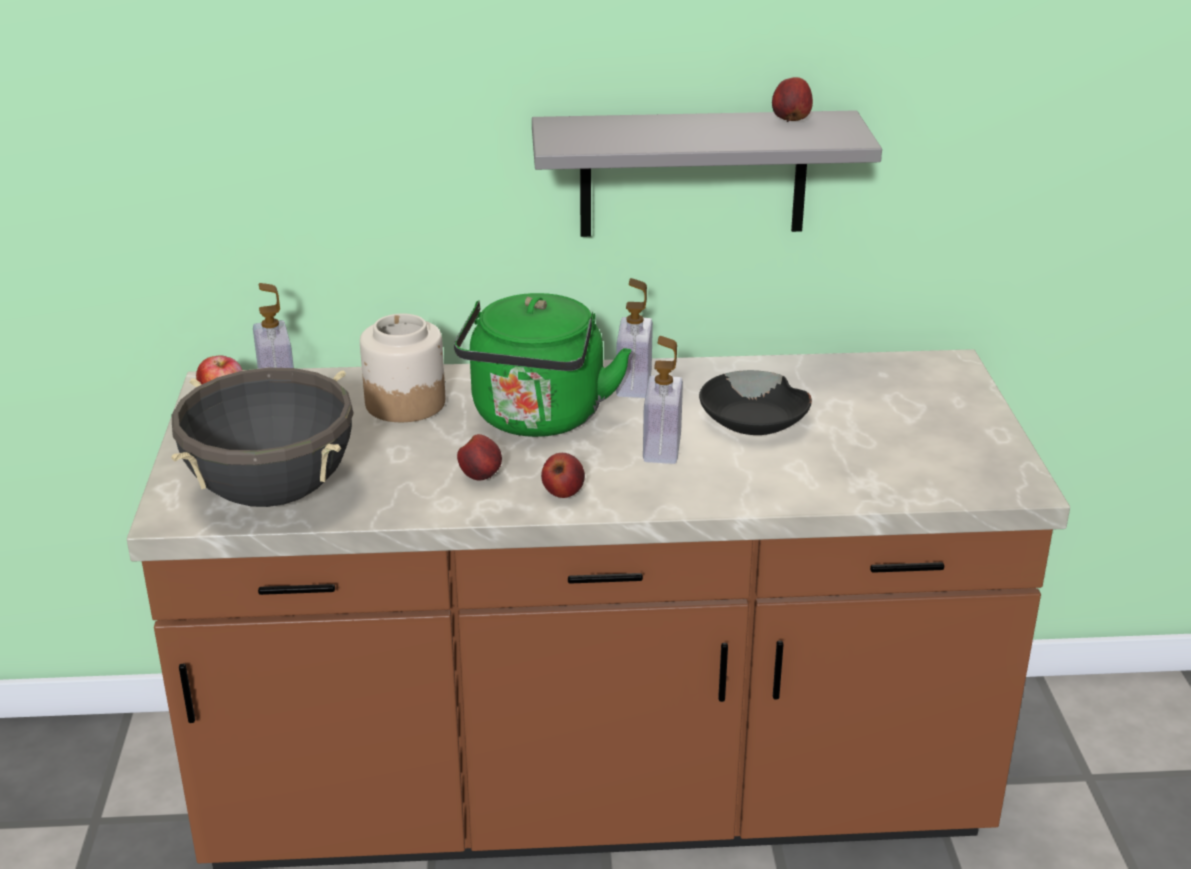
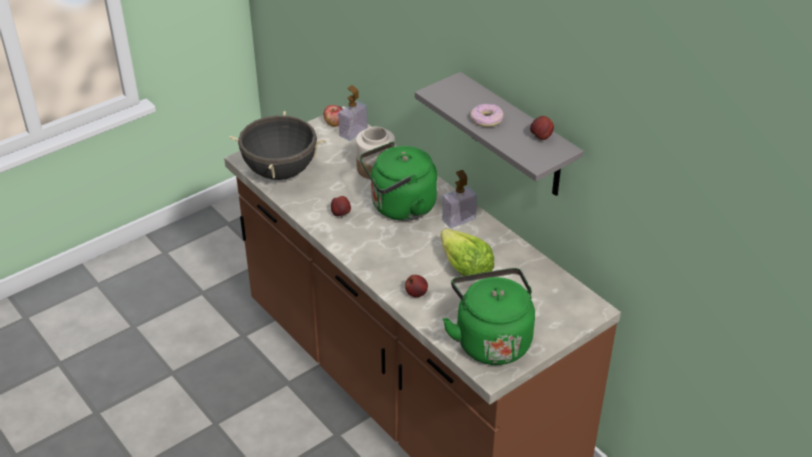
camera: 55 degrees right, 10 degrees up
(563, 493) = (349, 240): apple -> apple (416, 294)
(662, 448) = (412, 251): soap dispenser -> none
(695, 135) = (486, 120): none -> donut
(754, 420) = (464, 267): black bowl -> lettuce
(946, 460) = (491, 340): none -> green kettle

